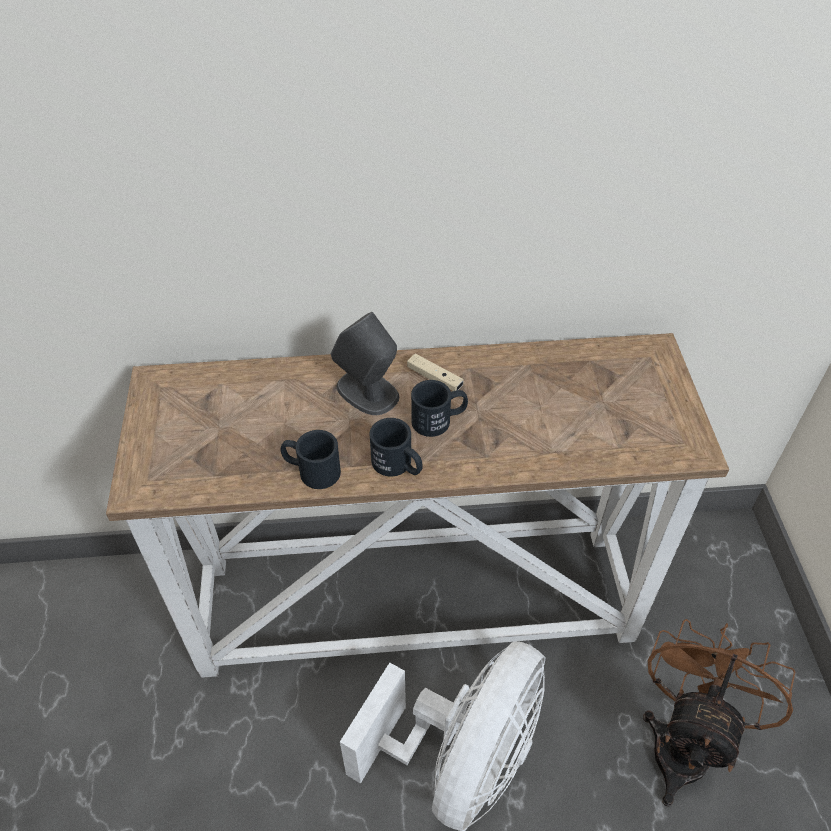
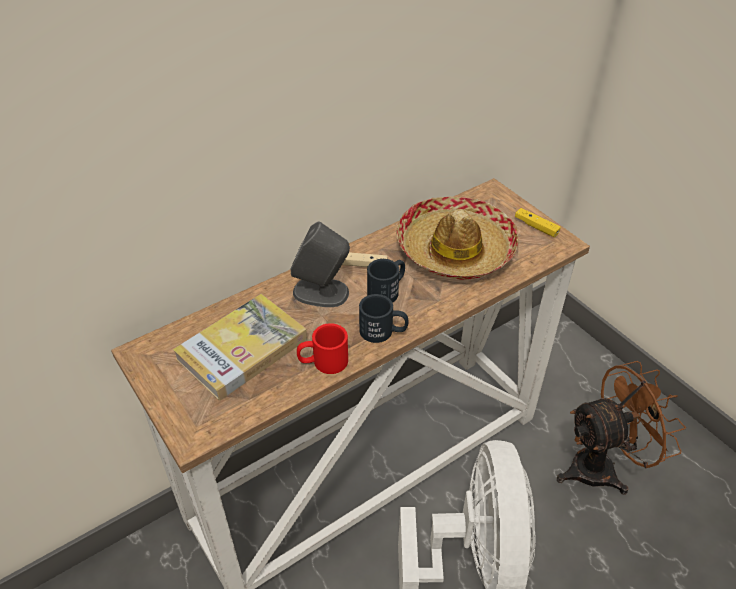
camera: 30 degrees left, 5 degrees down
(245, 420) = (242, 349): none -> book
(311, 470) = (323, 362): black mug -> red mug
(554, 403) = (455, 249): none -> hat
(677, 416) = (536, 227): none -> yellow game controller
(684, 741) = (602, 467): brown fan -> brown fan turned 75 degrees clockwise

